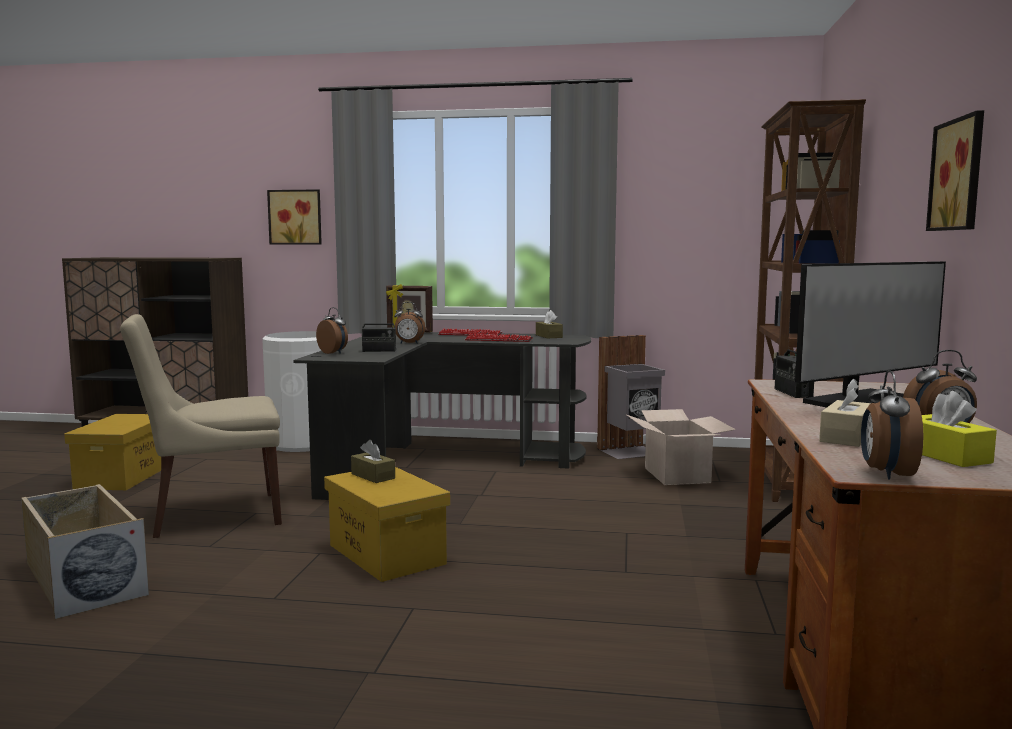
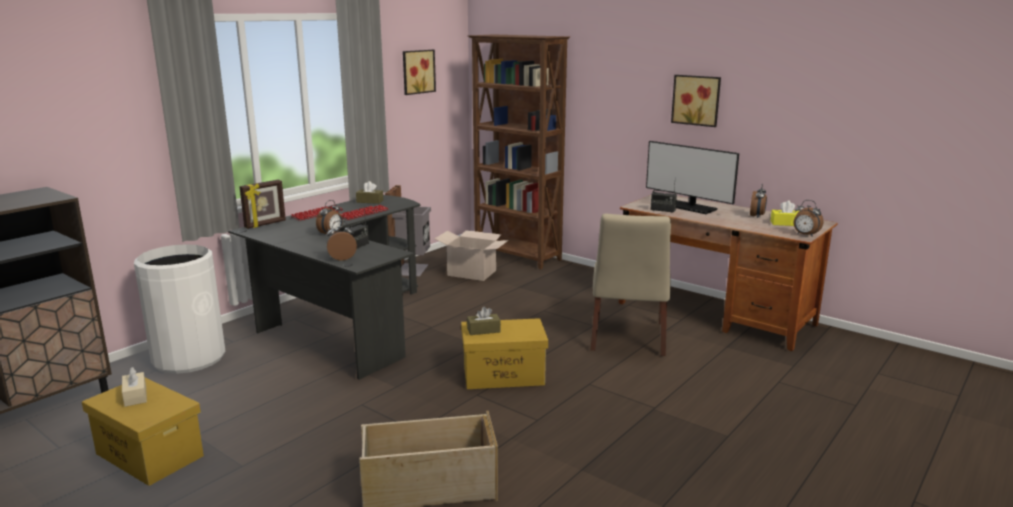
camera: 60 degrees left, 10 degrees up
(211, 515) = (343, 422): beige chair -> beige chair (628, 338)
(296, 217) = (105, 131): picture -> picture (417, 71)
(846, 437) = (751, 225): beige tissue box -> beige tissue box (135, 396)
(859, 401) = (689, 207): monitor -> monitor turned 135 degrees clockwise

